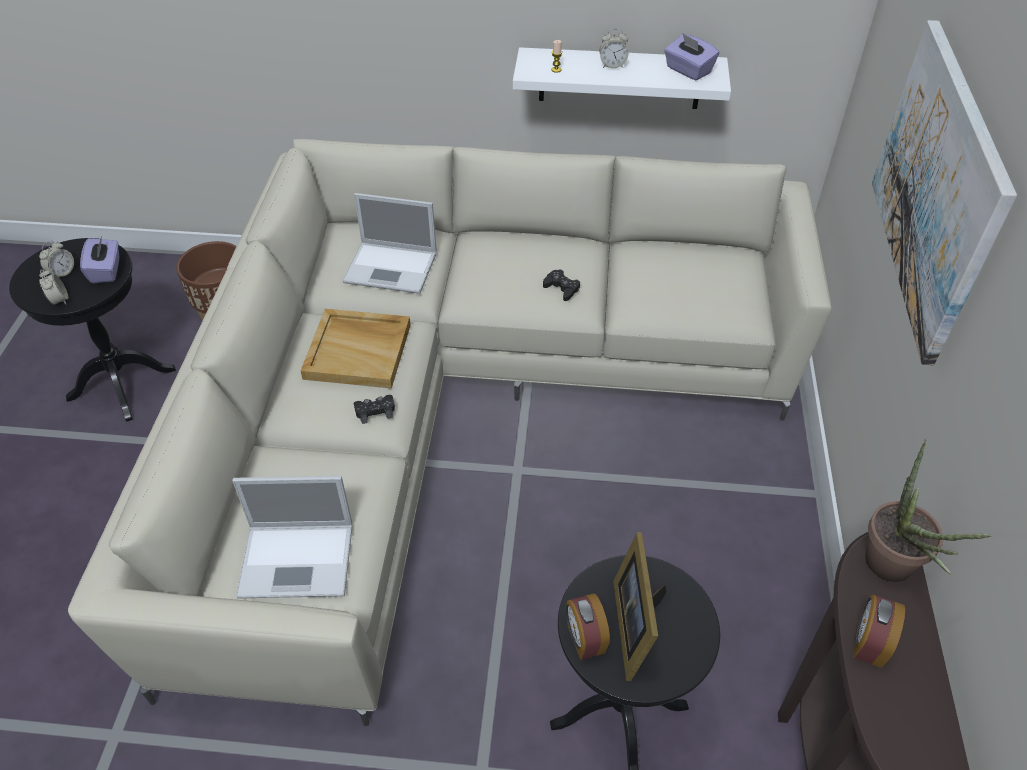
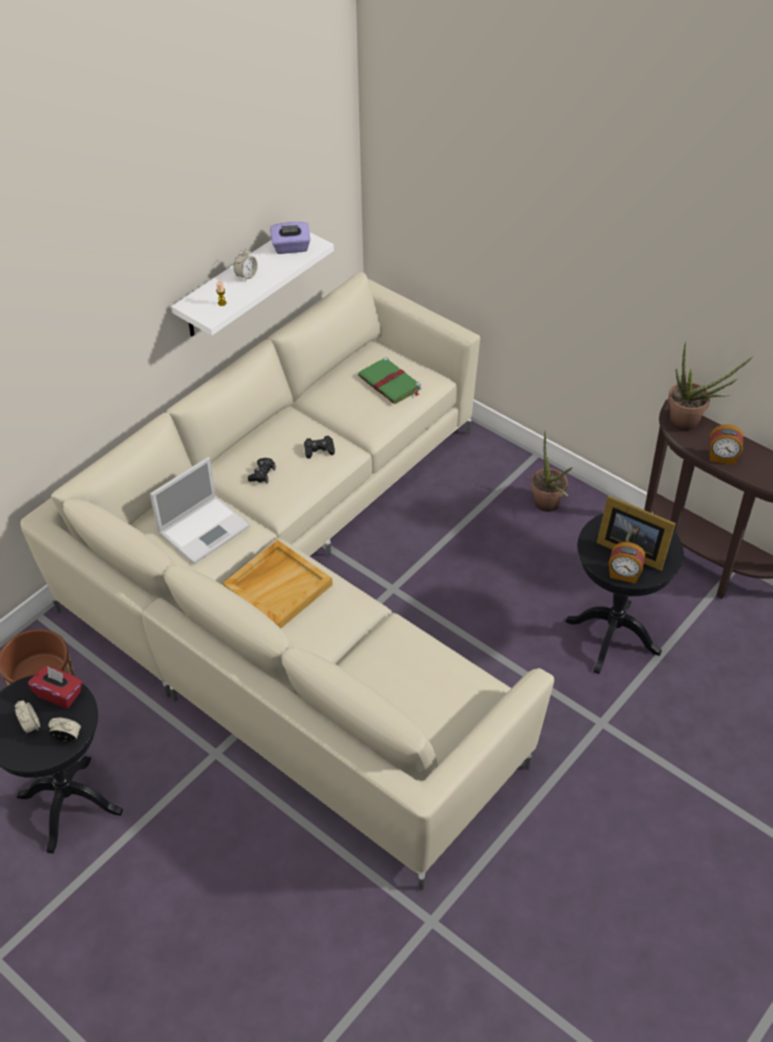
camera: 55 degrees left, 0 degrees up
(106, 271) = (59, 694): purple tissue box -> red tissue box
(299, 559) = (444, 697): laptop -> none
(375, 411) = (346, 603): black game controller -> black game controller (262, 474)
(706, 291) = (390, 383): none -> green book
(752, 546) = (548, 507): none -> potted plant
(868, 644) = (722, 457): alarm clock -> alarm clock turned 45 degrees counterclockwise
(937, 188) = (550, 224): picture -> none

